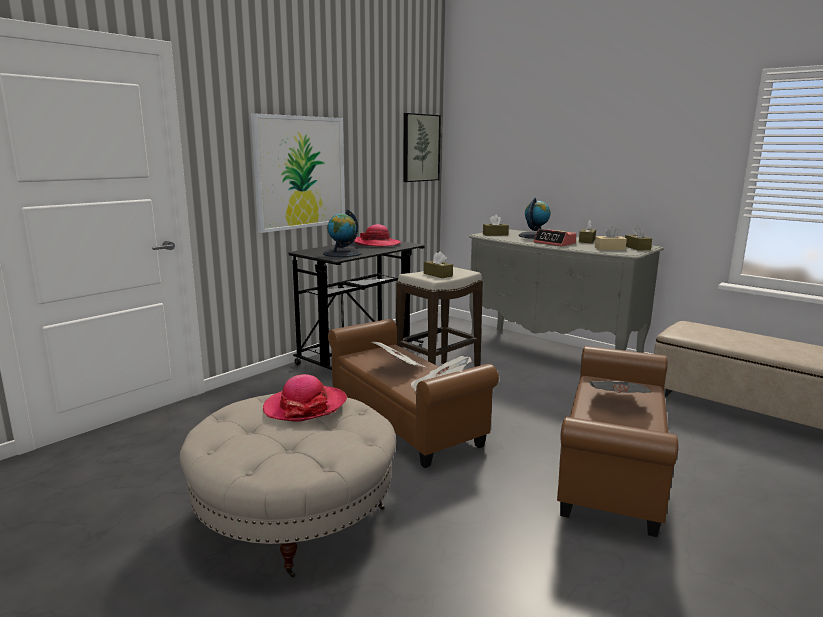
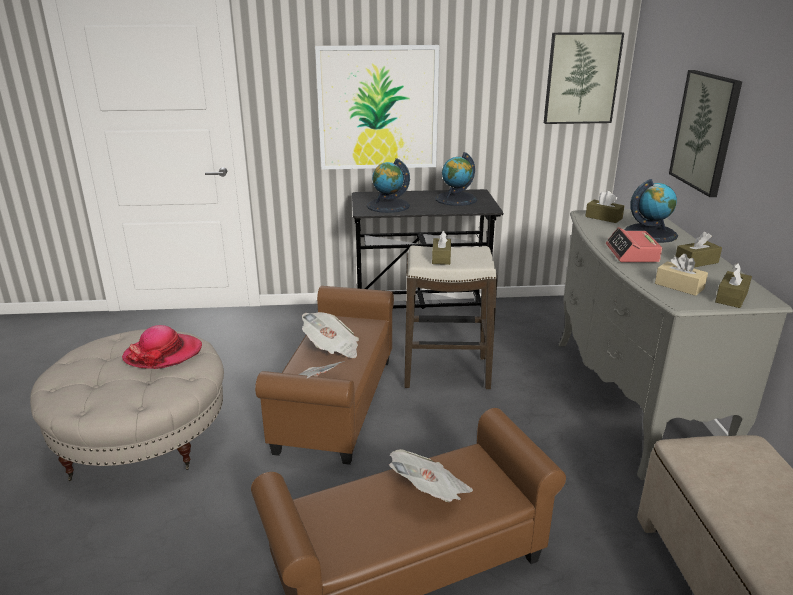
camera: 45 degrees right, 10 degrees up
(376, 244) = (456, 199): hat -> globe
(546, 167) = (705, 132): none -> picture

